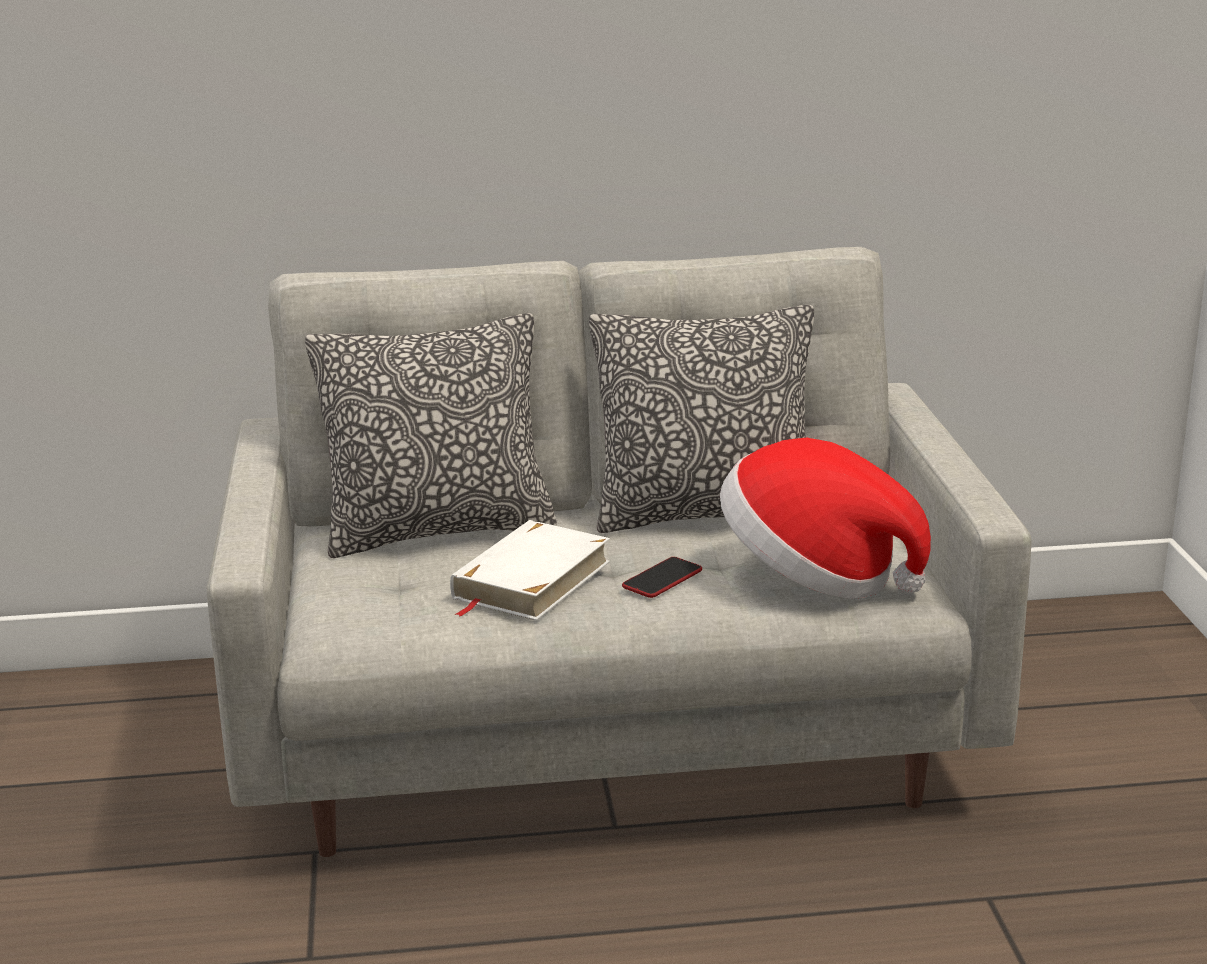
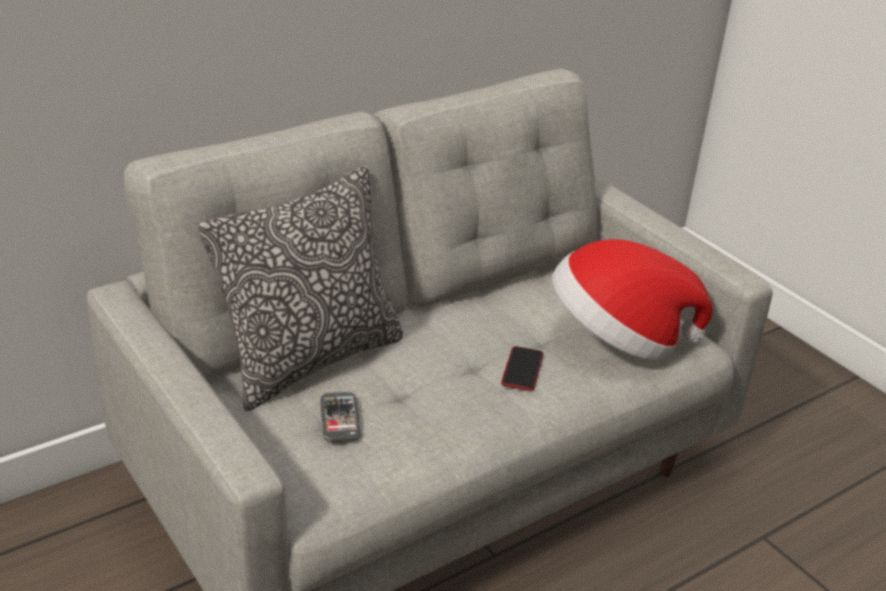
camera: 30 degrees left, 10 degrees up
(416, 581) = (340, 419): none -> phone
(530, 580) = (429, 395): white book -> none
(706, 514) = (494, 297): pillow -> none

